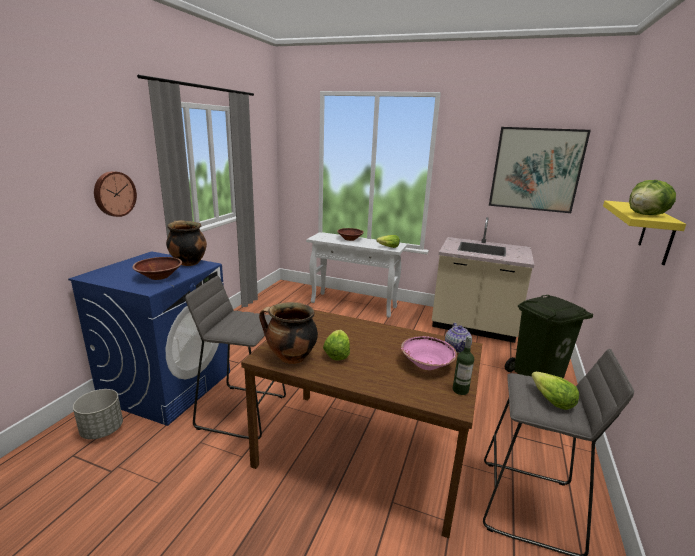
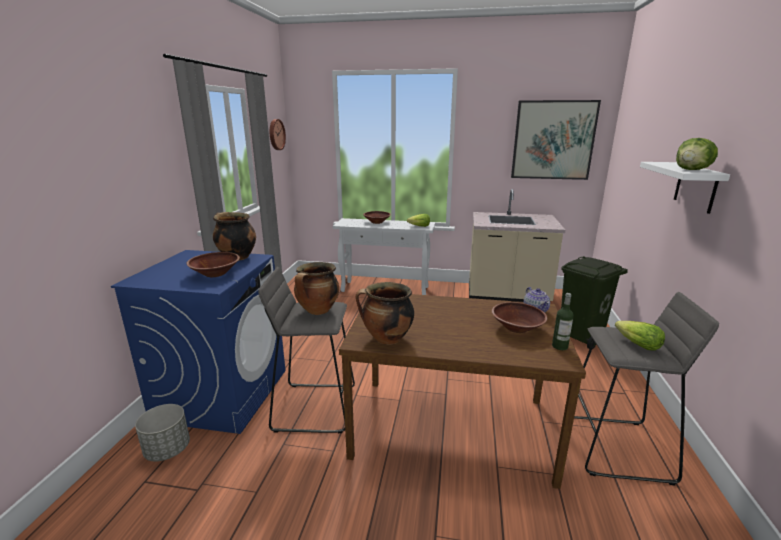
camera: 10 degrees left, 0 degrees up
(114, 194) = (146, 188): wall clock -> wall clock (276, 134)
(246, 321) = (318, 311): none -> cooking pot
(337, 353) = (428, 329): lettuce -> none
(426, 364) = (517, 328): pink bowl -> brown bowl
(657, 233) = (695, 187): yellow shelf -> white shelf

